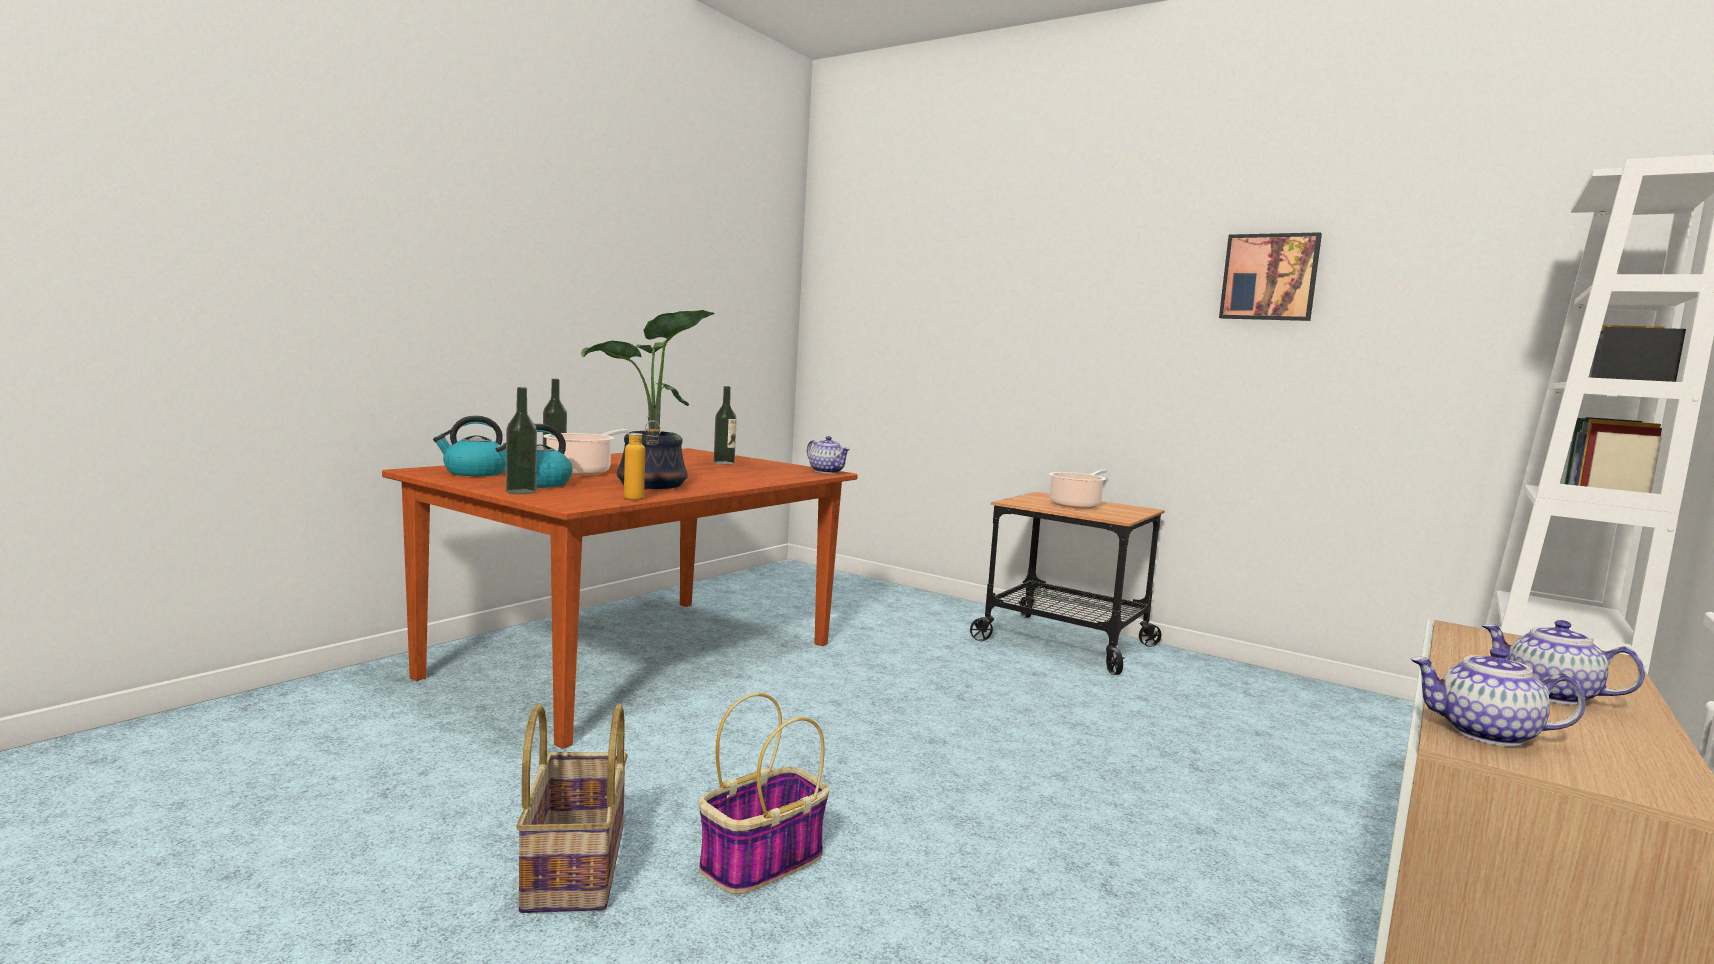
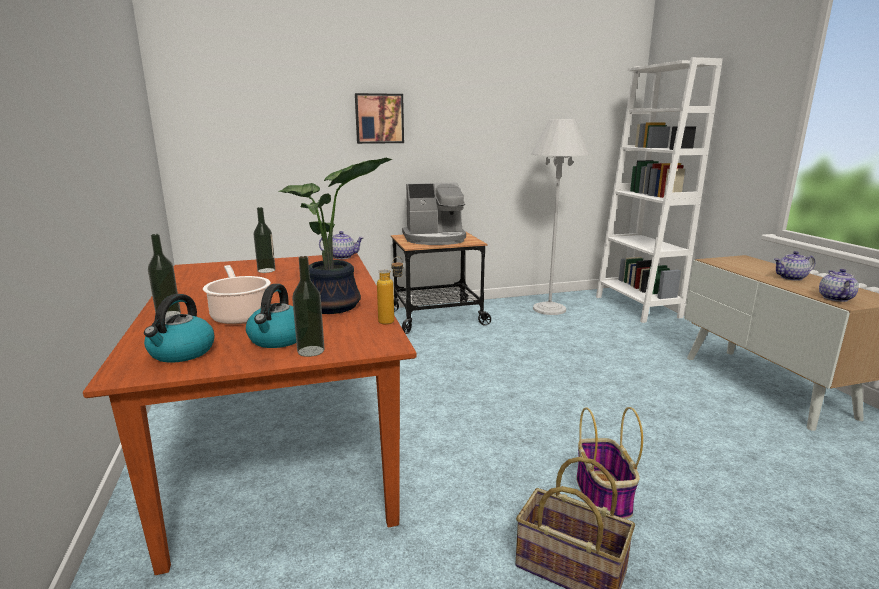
camera: 50 degrees left, 10 degrees up
(1076, 505) = (435, 239): cooking pot -> coffee machine
(1269, 277) = (501, 96): picture -> picture (379, 118)
(1290, 703) = (549, 309): none -> white floor lamp
(1485, 734) = (834, 298): teapot -> teapot turned 135 degrees clockwise

